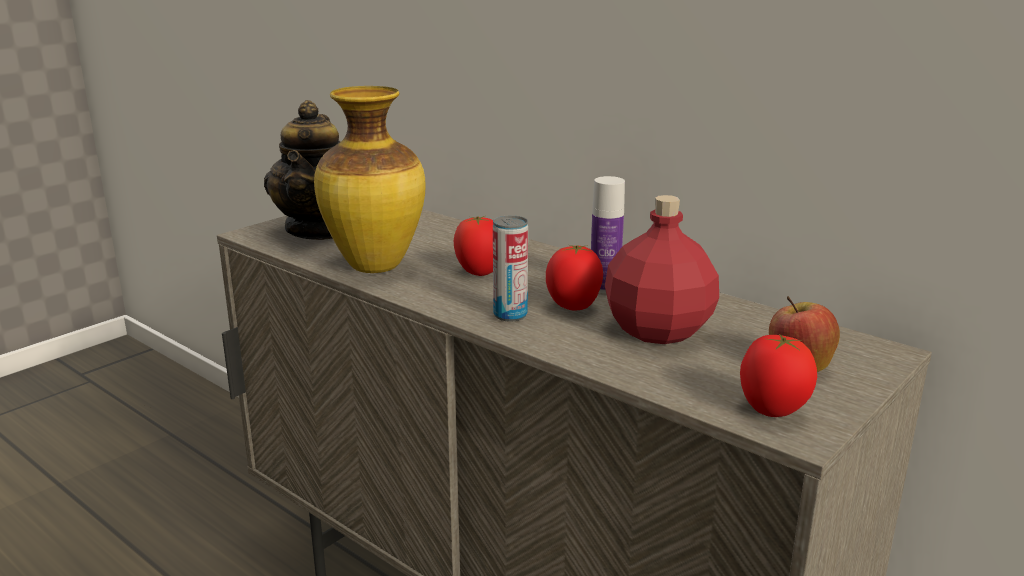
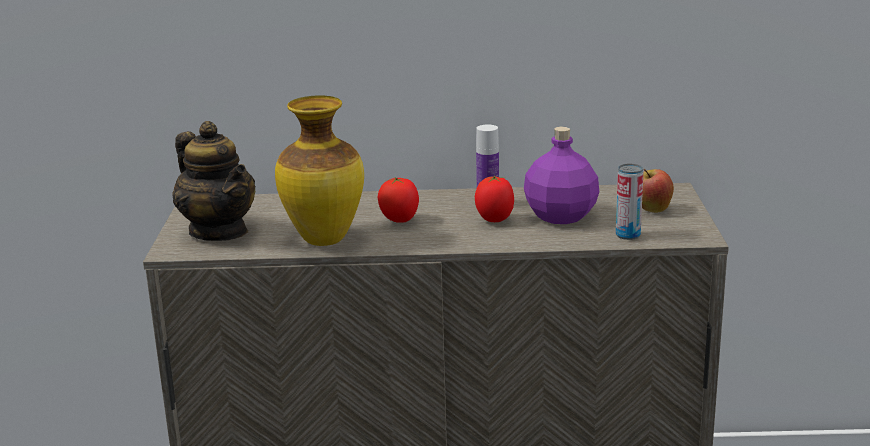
camera: 40 degrees left, 0 degrees up
(510, 315) = (470, 236): can -> can (628, 235)
(657, 330) = (559, 216): red bottle -> purple bottle
(772, 411) = (675, 233): tomato -> none

